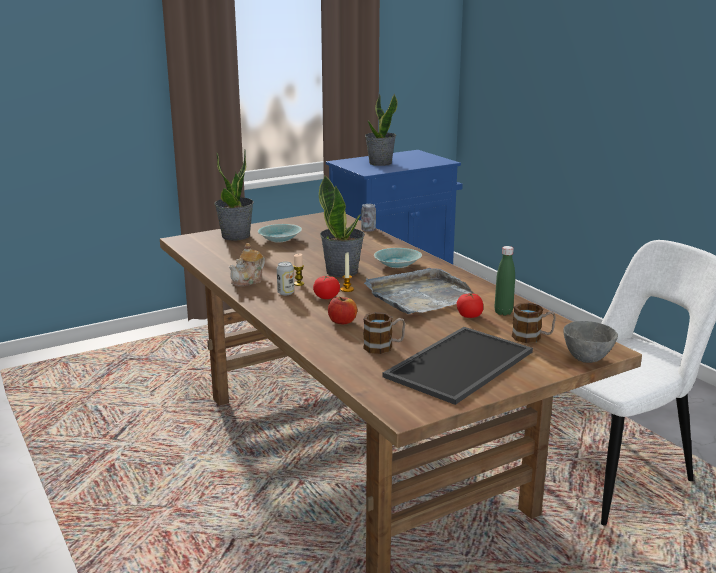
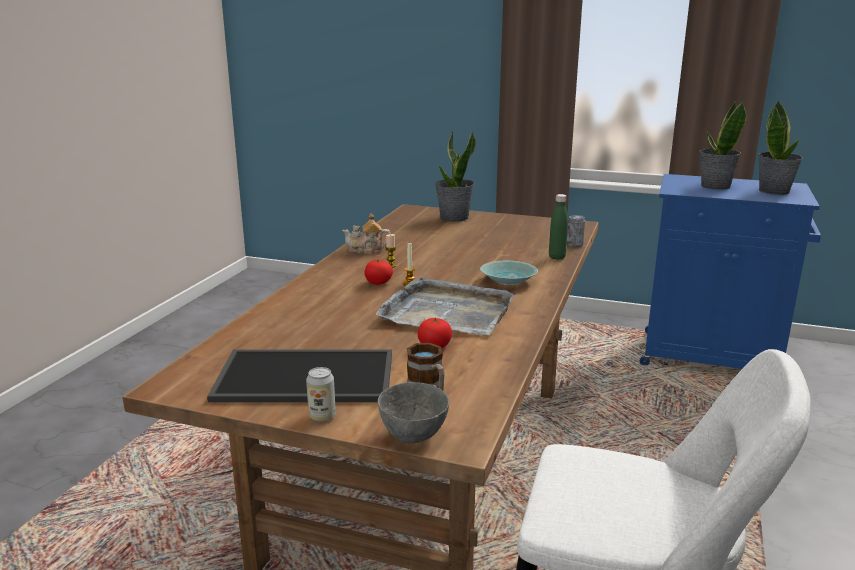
camera: 50 degrees right, 0 degrees up
(279, 240) = (476, 230): turquoise bowl -> none
(285, 293) = (363, 268): can -> can (322, 416)
(342, 271) = (448, 269): potted plant -> potted plant (774, 191)
(342, 322) = (333, 304): apple -> none
(384, 347) = (301, 335): mug -> none
(503, 312) = (473, 358): green bottle -> green bottle (557, 257)

